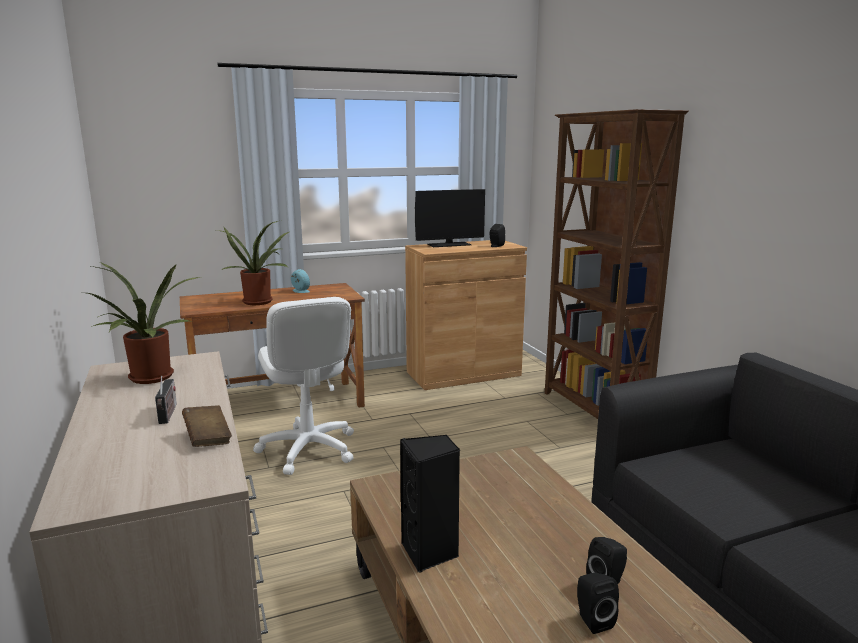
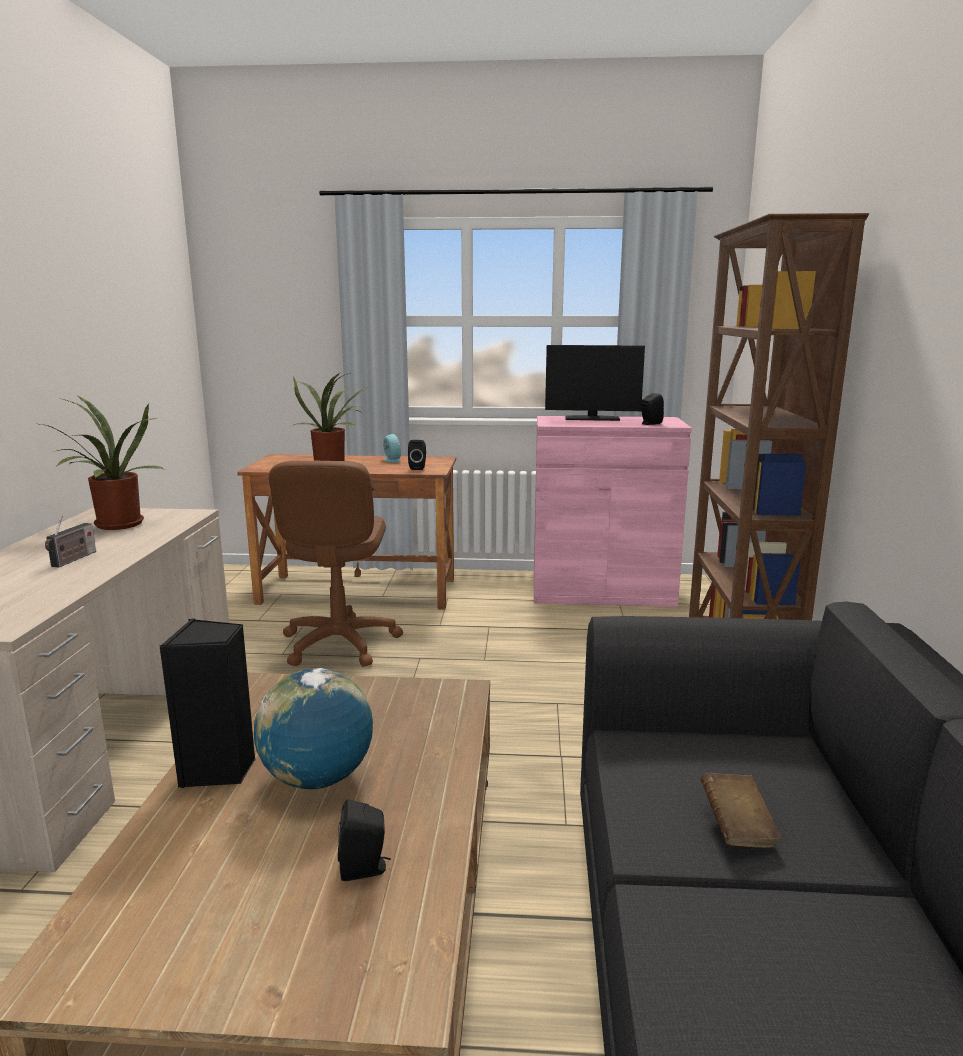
camera: 25 degrees right, 0 degrees up
(208, 438) = (64, 587): brown book -> brown book (737, 827)
(308, 449) = (339, 643): white office chair -> brown office chair
(463, 374) = (602, 592): brown cabinet -> pink cabinet
(504, 538) = (317, 778): none -> globe
(592, 620) = (285, 907): black speaker -> black speaker (418, 468)

